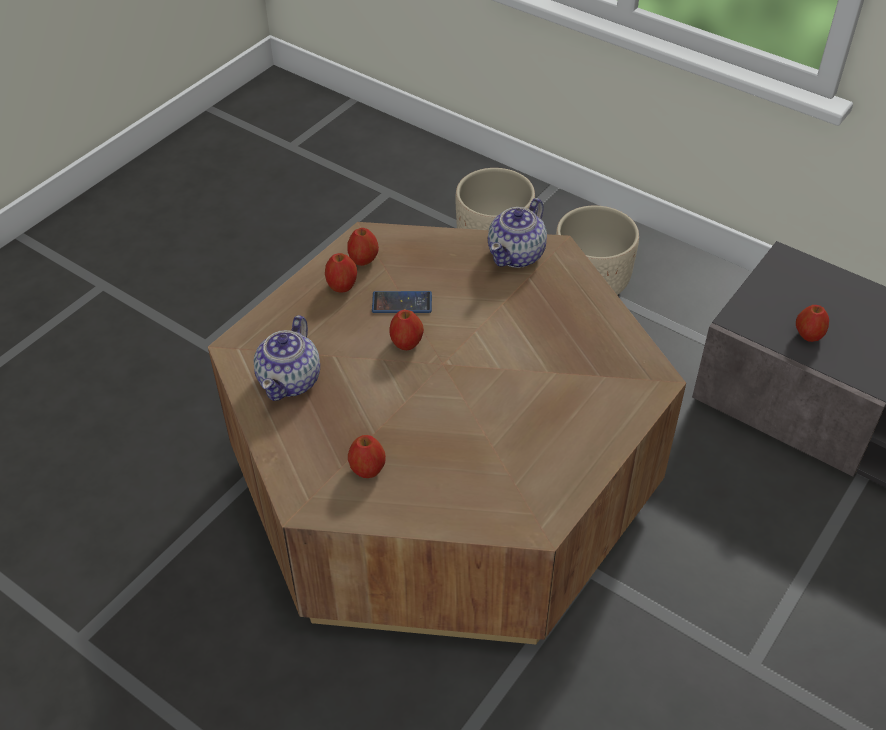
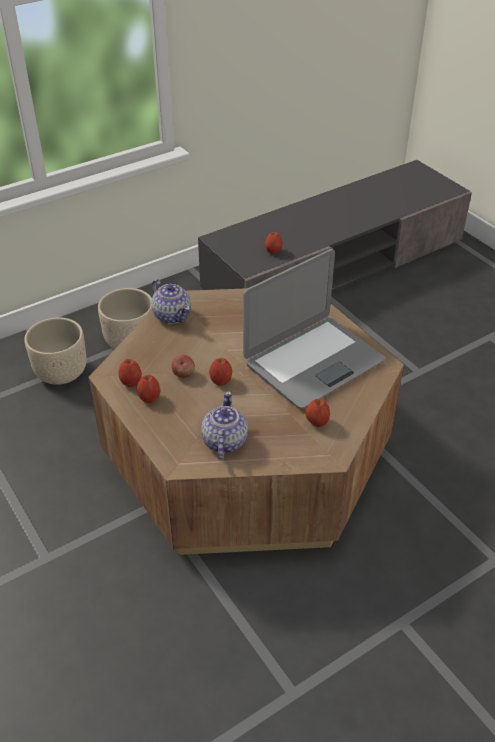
camera: 70 degrees left, 5 degrees down
(290, 380) = (224, 442): teapot -> teapot turned 120 degrees counterclockwise
(402, 303) = (183, 374): phone -> apple
(498, 432) = (313, 362): none -> laptop

